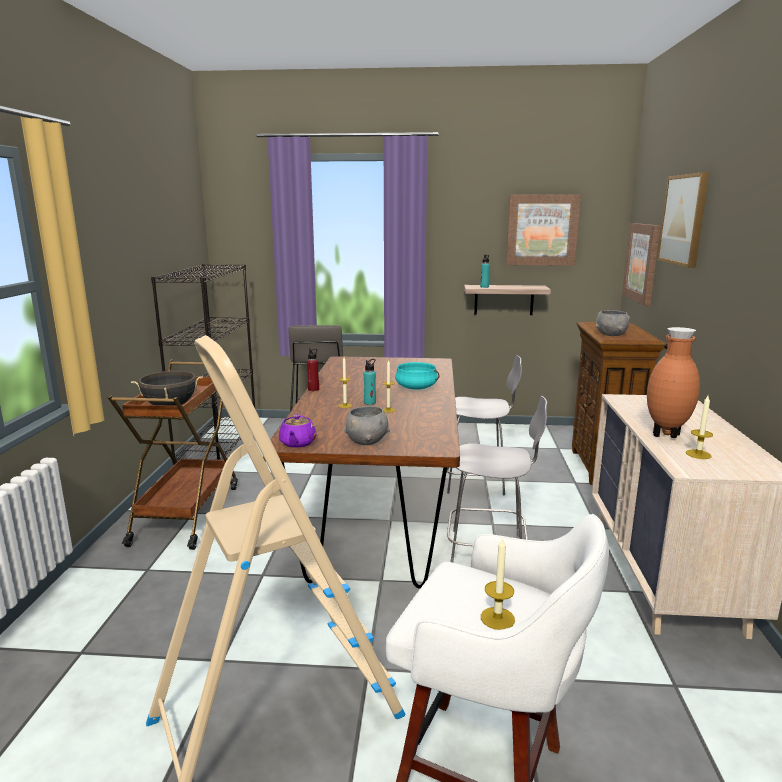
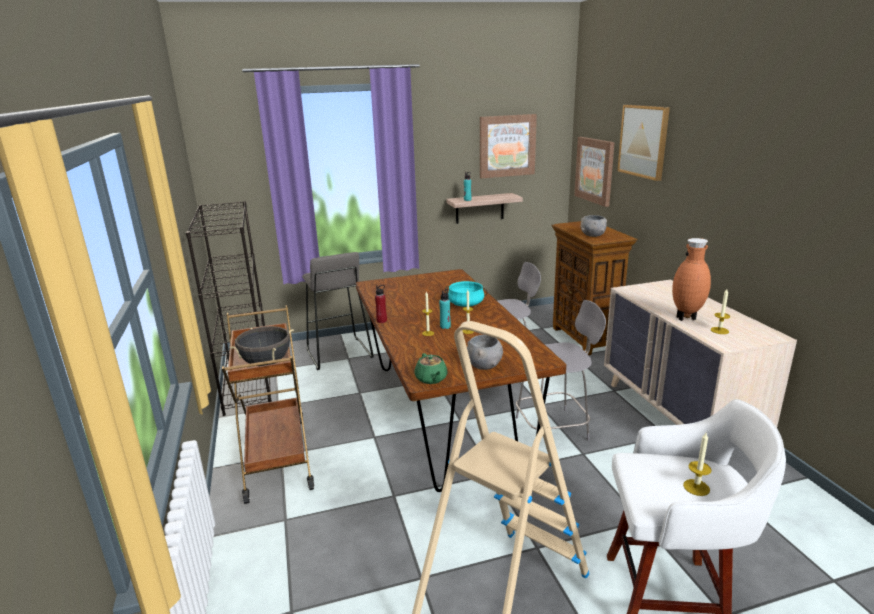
camera: 20 degrees left, 5 degrees up
(297, 443) = (431, 379): purple teapot -> green teapot

